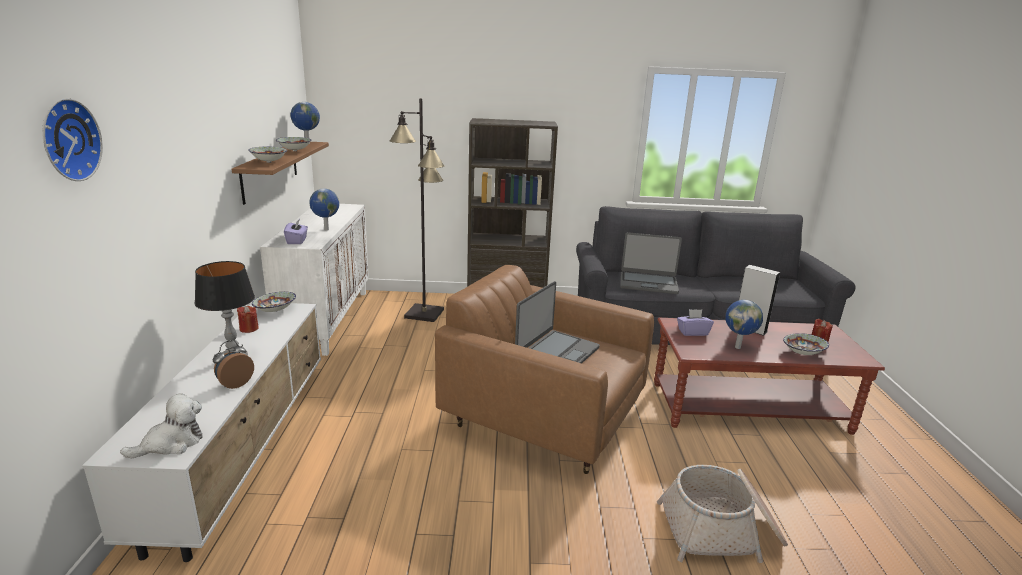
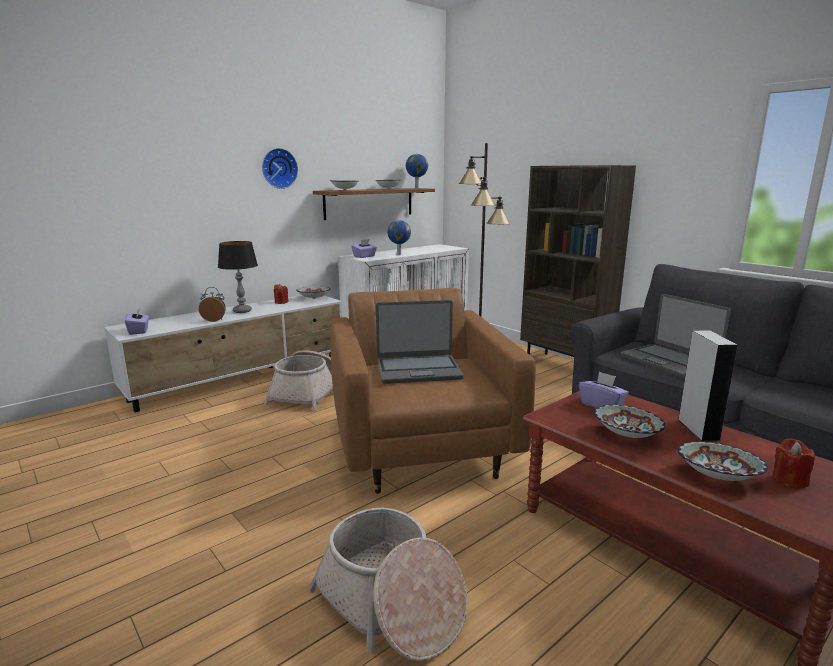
camera: 50 degrees right, 5 degrees down
(67, 140) = (138, 140): wall clock -> wall clock (278, 168)
(171, 443) = (139, 331): plush toy -> purple tissue box
(356, 425) = (307, 393): none -> basket
(738, 347) = (626, 435): globe -> bowl

